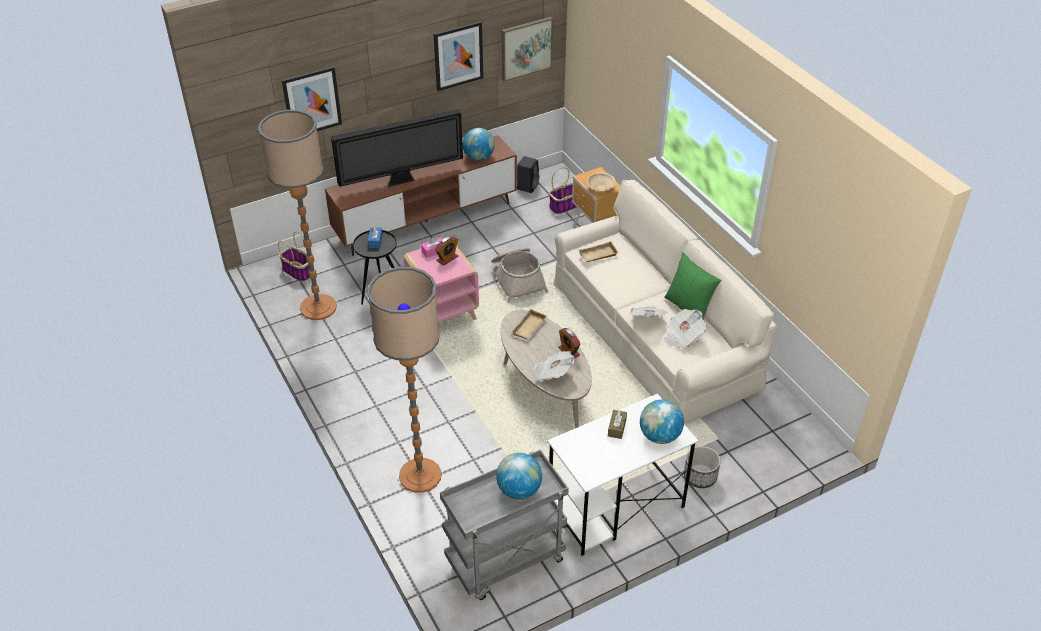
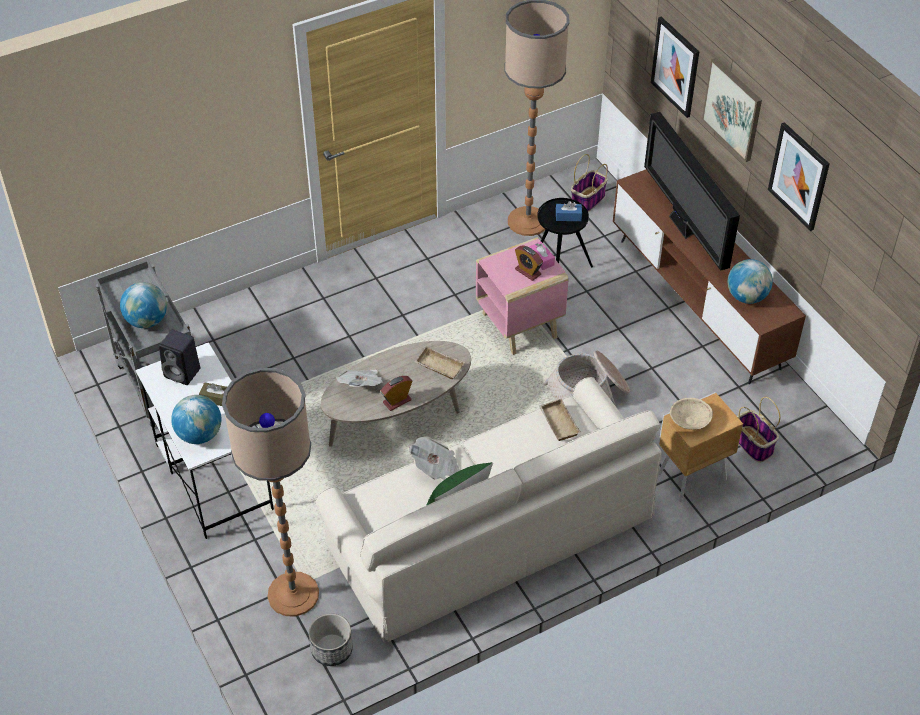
camera: 90 degrees right, 5 degrees up
(420, 475) = (276, 317): floor lamp -> floor lamp (293, 594)
(526, 48) = (864, 255): picture -> picture (733, 109)
(528, 186) = (793, 404): black speaker -> black speaker (183, 373)
(682, 337) = (400, 500): newspaper -> none
(700, 476) = (247, 558): planter -> planter (332, 650)

